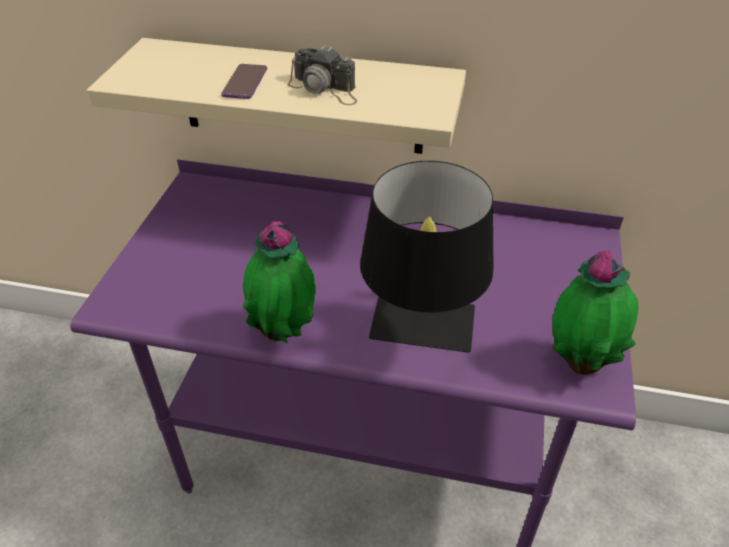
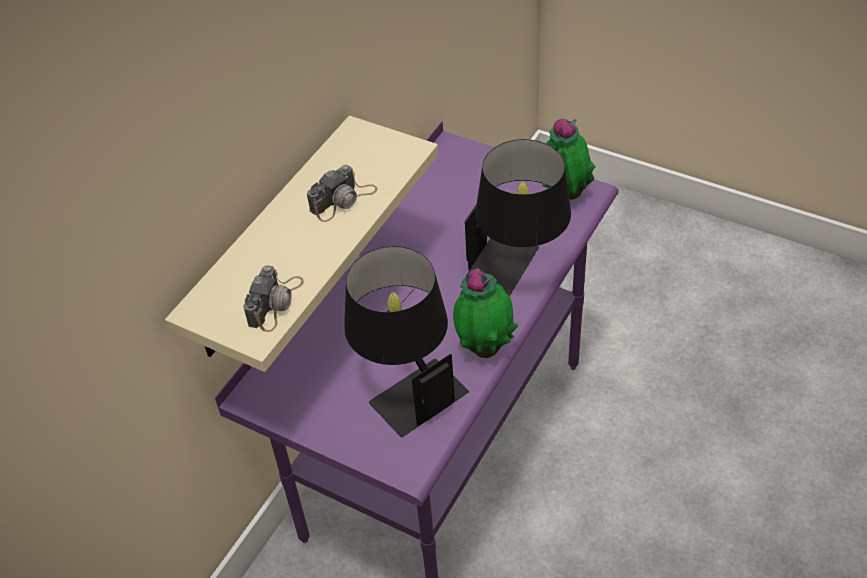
camera: 70 degrees left, 5 degrees up
(165, 81) = (275, 302): none -> camera
(219, 280) = (406, 385): none -> black table lamp
(245, 82) = (306, 248): phone -> none

